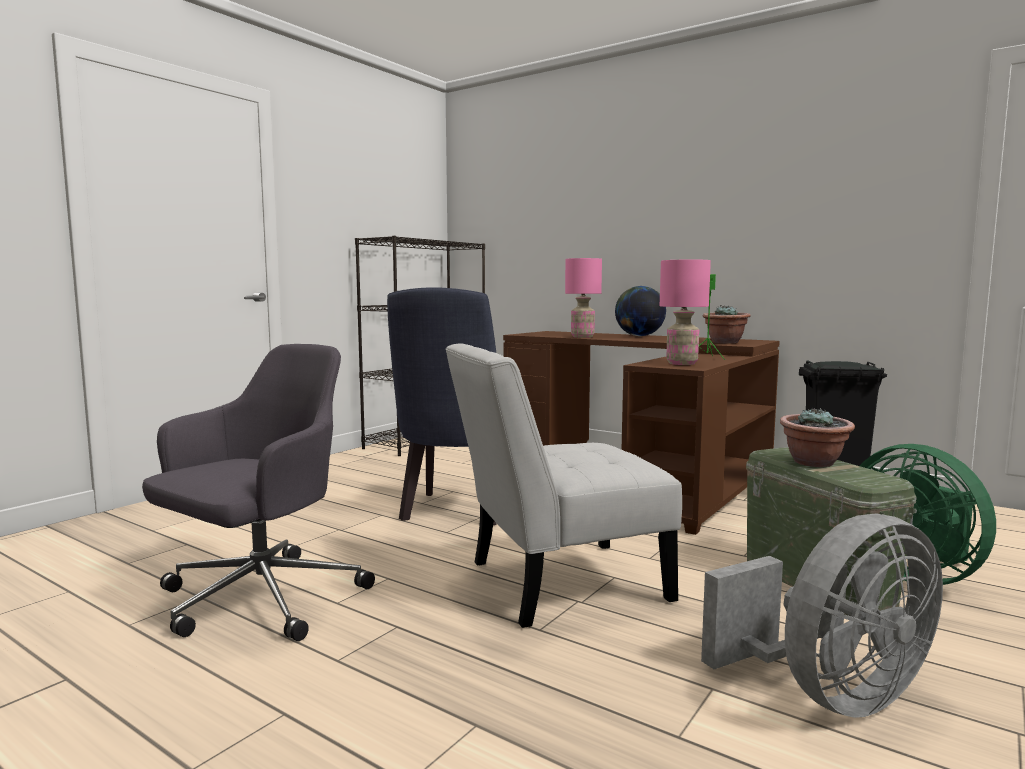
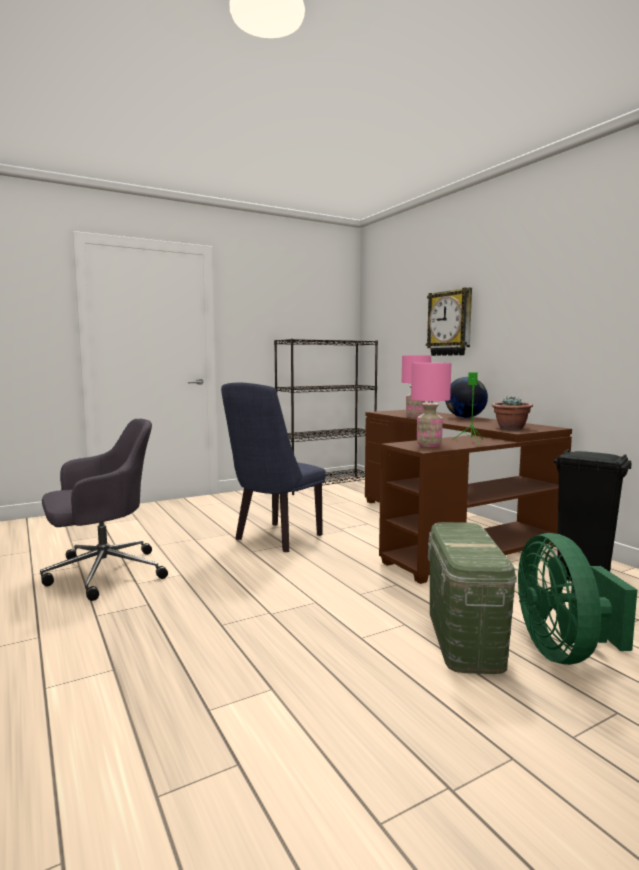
camera: 25 degrees right, 0 degrees up
(556, 583) = (272, 598): white chair -> none
(601, 221) = (450, 323): none -> wall clock
(814, 462) = (463, 538): potted plant -> none
(831, 695) = (345, 717): grey fan -> none

